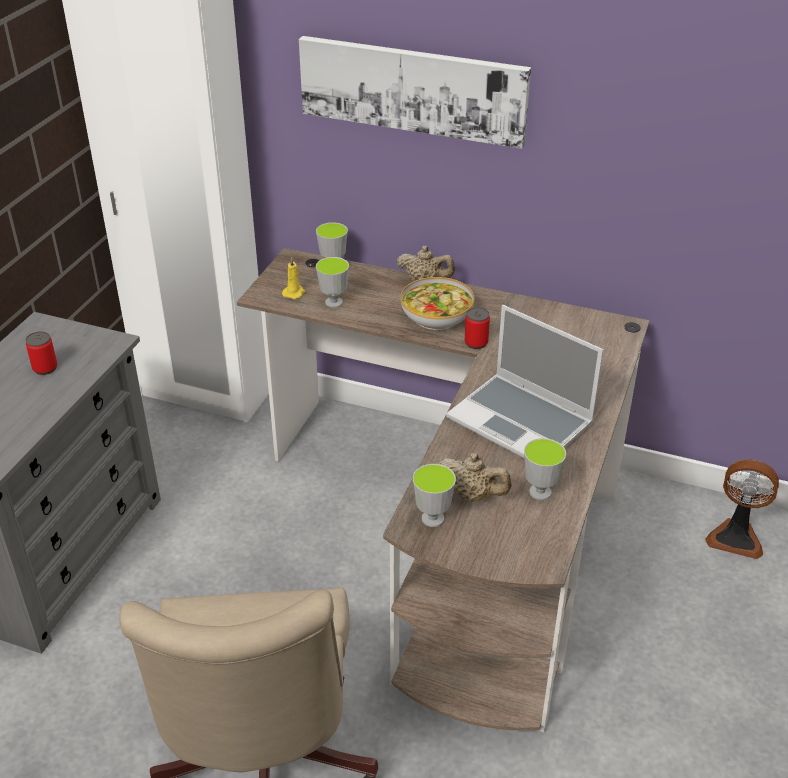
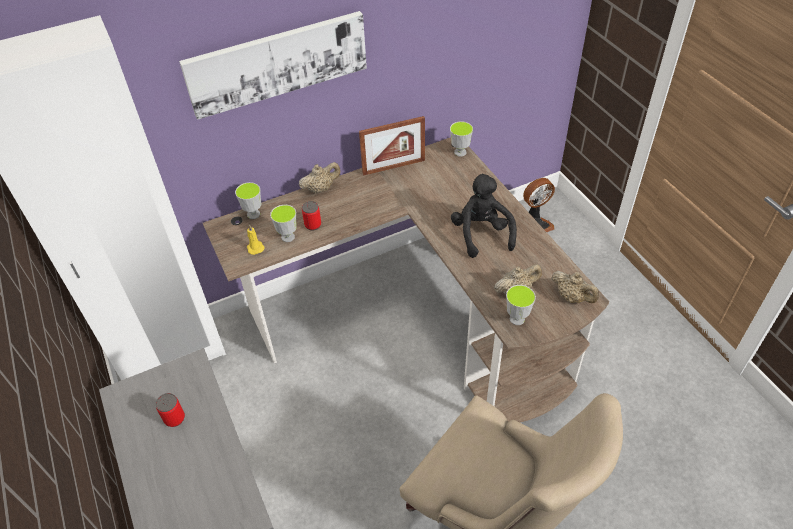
camera: 45 degrees left, 10 degrees up
(436, 316) = (356, 205): bowl -> none
(476, 342) = (398, 206): can -> can (313, 225)
(522, 422) = (481, 234): laptop -> black plush toy
(526, 547) = (572, 297): none -> beige teapot
(527, 307) = (393, 167): none -> picture frame
(540, 492) = (539, 265): cup -> cup (460, 152)

